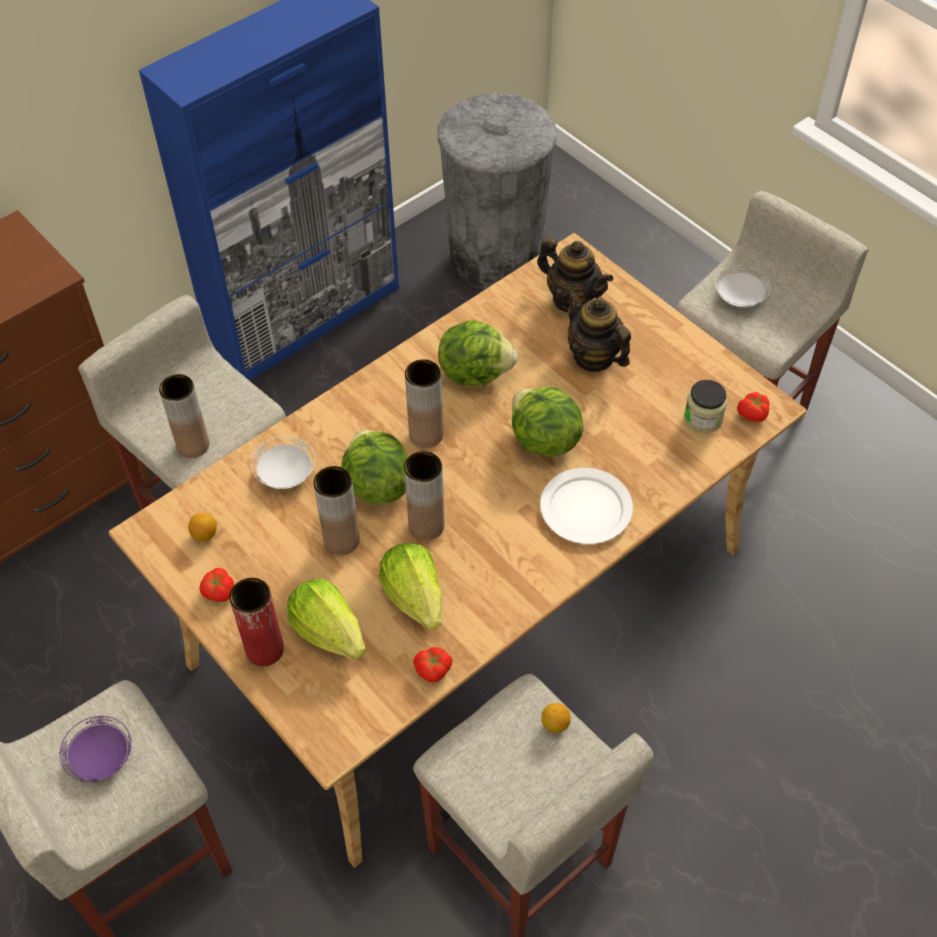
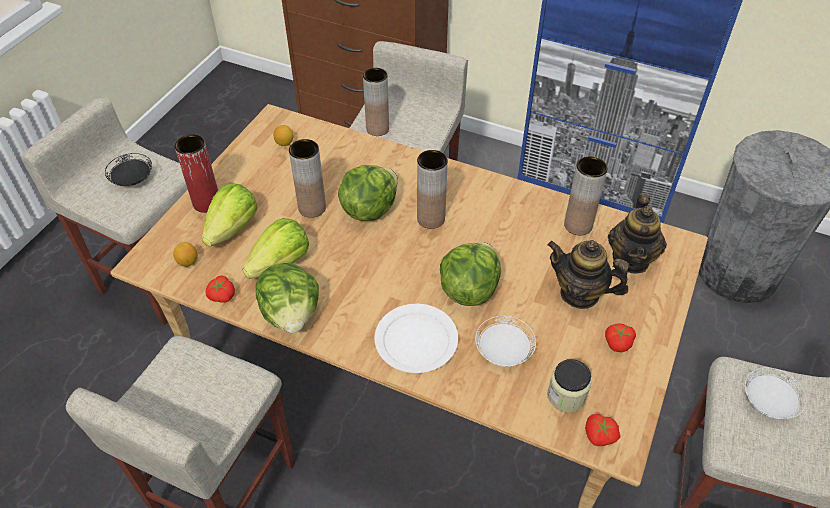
camera: 65 degrees right, 5 degrees down
(101, 757) = (133, 179): purple plate -> black plate
(218, 592) = (243, 165): tomato -> tomato (617, 342)
(285, 473) = (353, 161): white plate -> white plate (504, 351)
(426, 525) = (348, 248): brown vase -> brown vase (578, 225)
(475, 372) = (510, 225): lettuce -> lettuce (291, 314)
(555, 724) = (234, 409): lemon -> lemon (188, 262)
(594, 357) = (580, 294): teapot -> teapot turned 90 degrees counterclockwise

